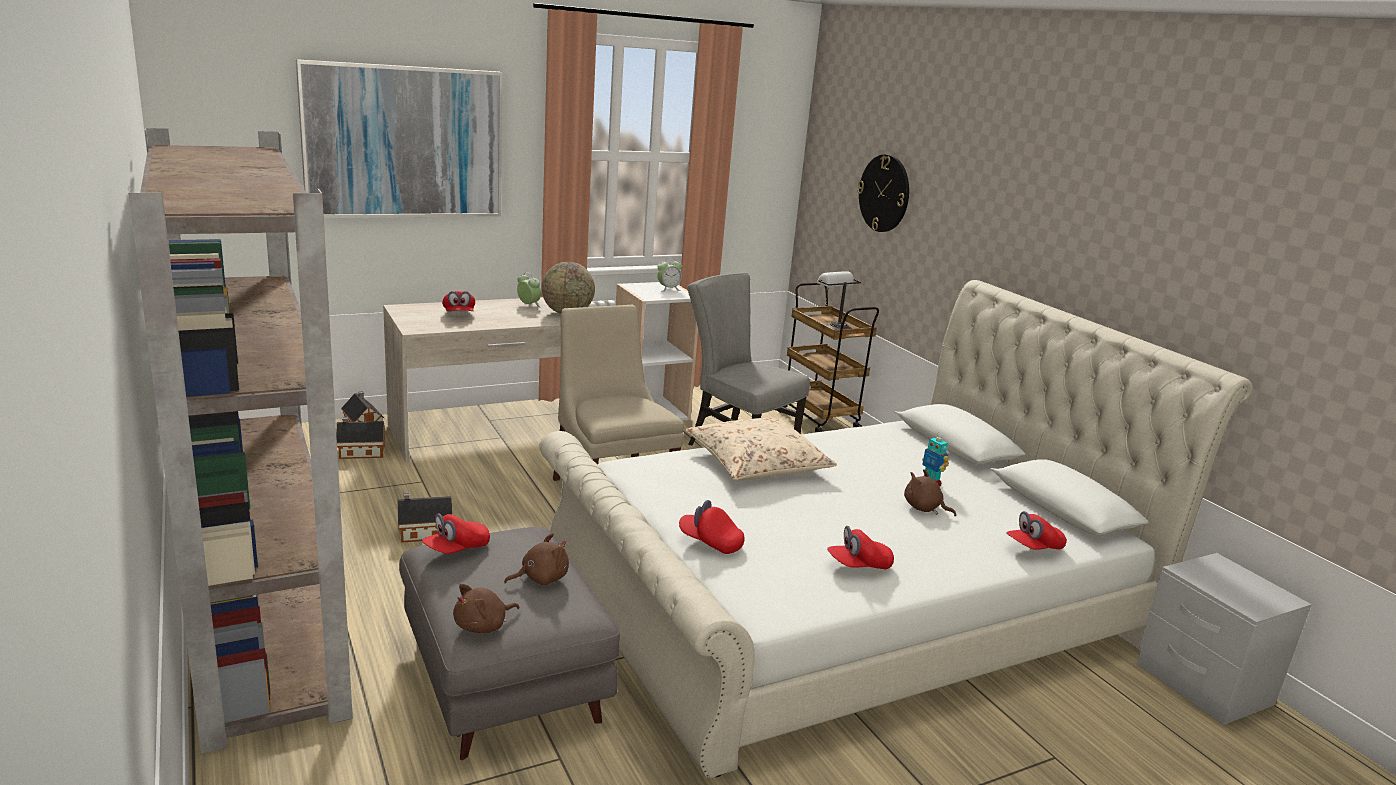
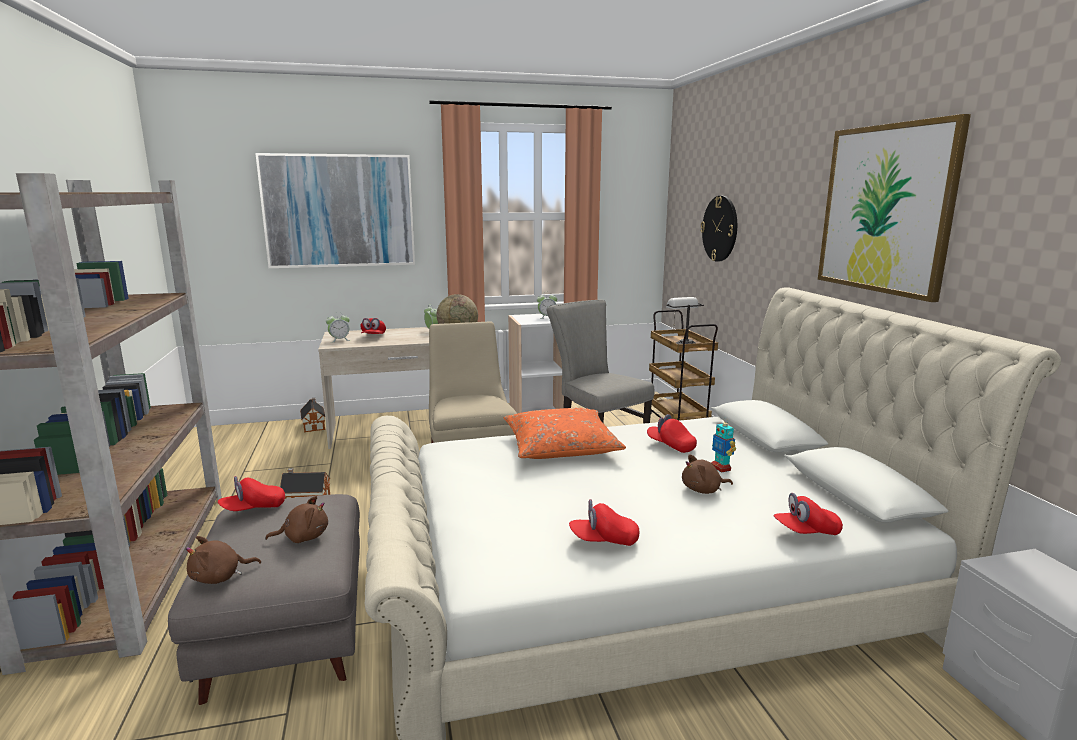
camera: 15 degrees right, 5 degrees down
(360, 452) = (300, 441): toy house -> none
(418, 320) = (339, 340): none -> alarm clock
(710, 542) = (470, 512): red cap -> red cap (671, 446)
(757, 463) = (561, 447): beige pillow -> orange pillow
(924, 508) = (703, 490): brown plush toy -> brown plush toy turned 60 degrees counterclockwise
(1093, 215) = (885, 209): none -> picture

